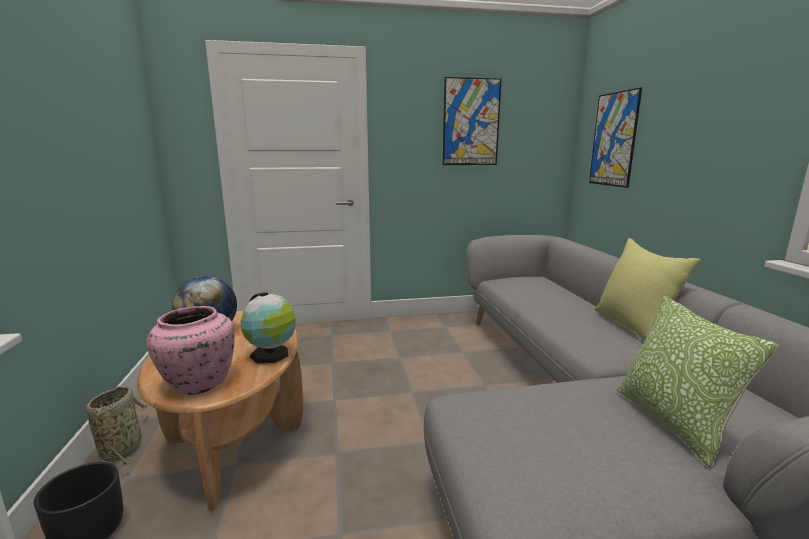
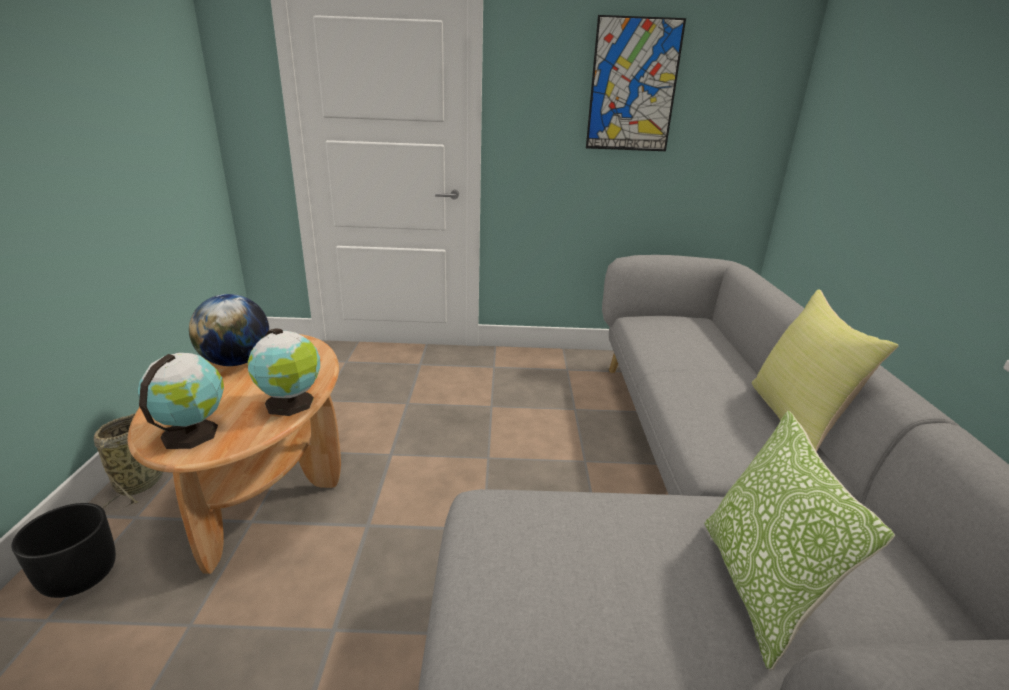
camera: 10 degrees right, 10 degrees up
(198, 383) = (192, 432): pink vase -> globe
(613, 139) = (844, 126): picture -> none

